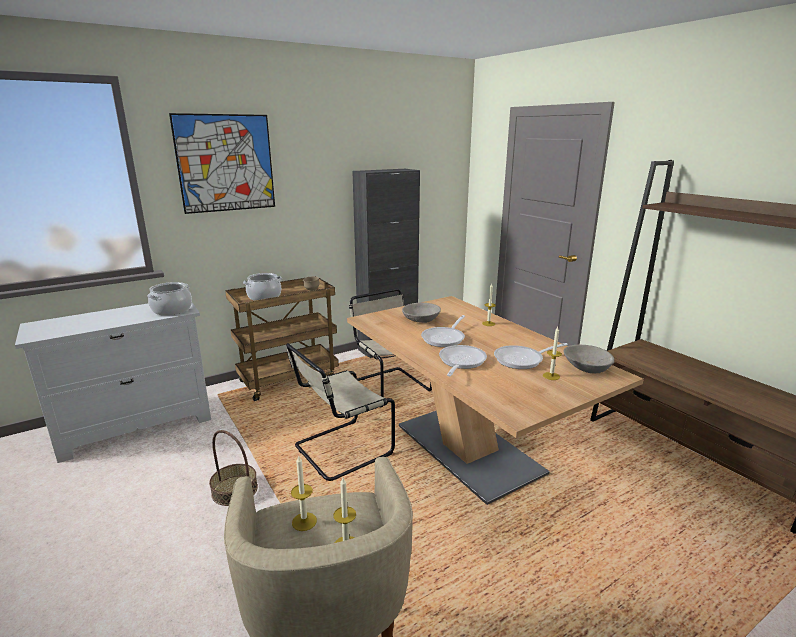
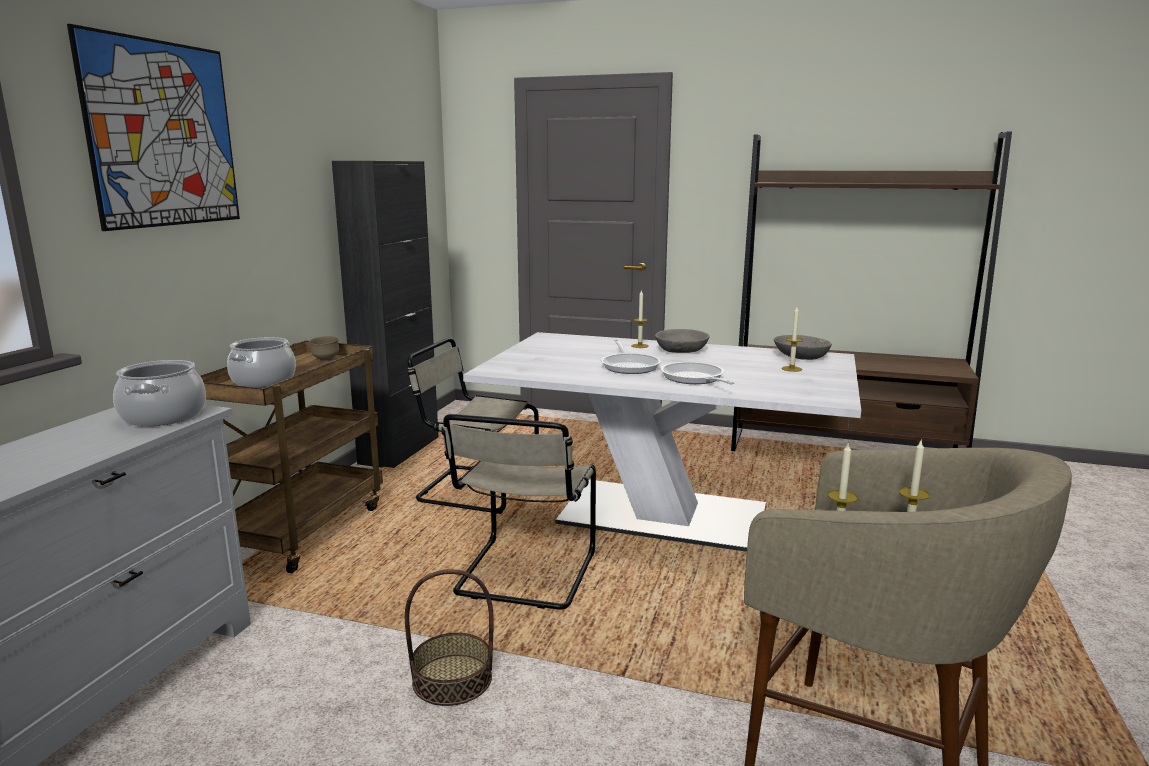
camera: 40 degrees left, 5 degrees down
(421, 319) = (560, 357): grey bowl -> grey bowl (681, 350)
(468, 449) = (663, 515): brown dining table -> white dining table
(522, 360) = (741, 364): frying pan -> none

